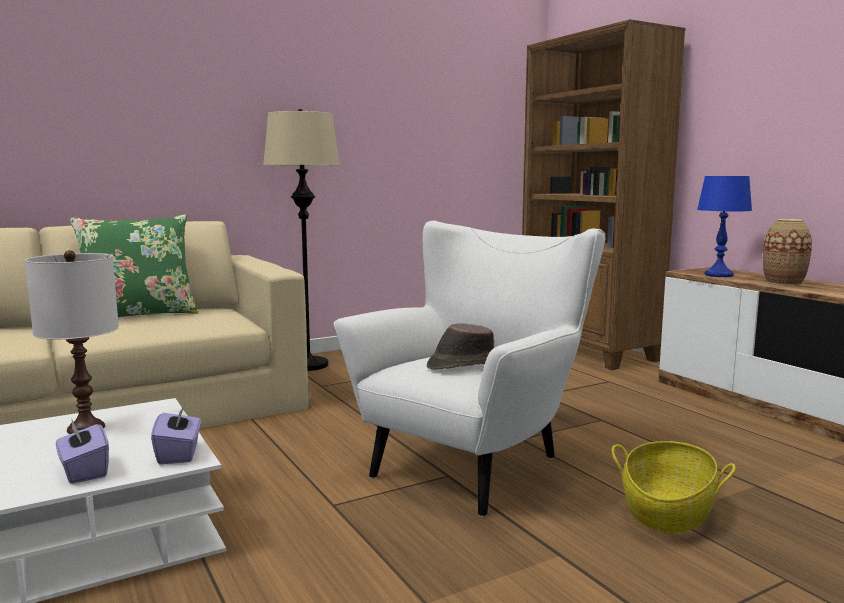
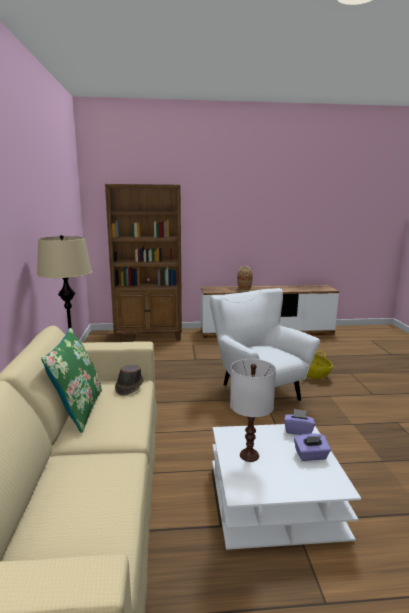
camera: 65 degrees left, 5 degrees up
(463, 365) = (272, 352): brown hat -> brown hat (129, 386)
(718, 275) = (220, 290): blue table lamp -> none

